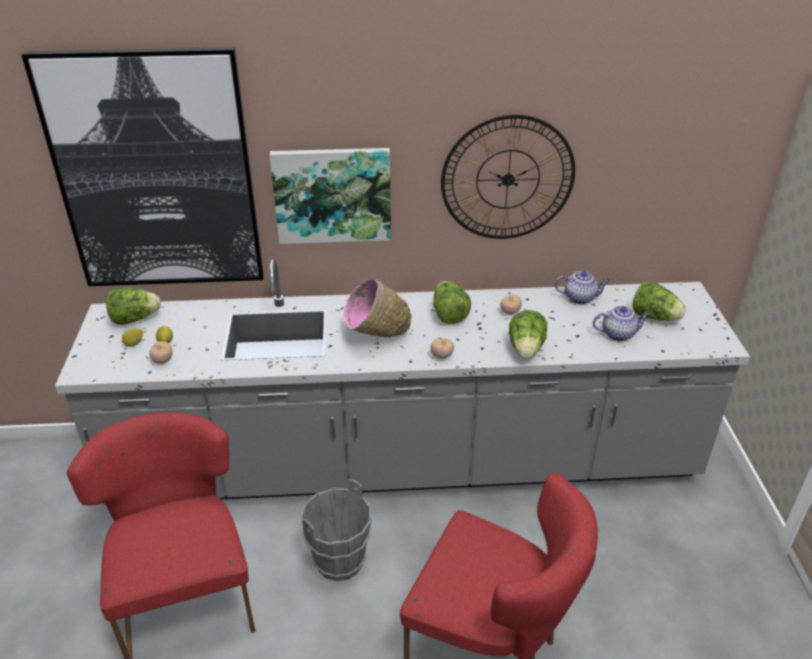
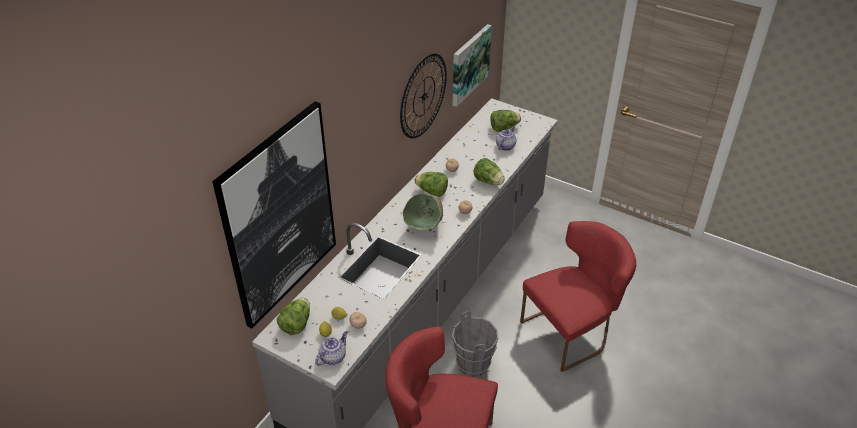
camera: 55 degrees left, 5 degrees up
(332, 195) = (358, 162): picture -> picture (469, 64)
(376, 338) = (425, 228): pink bowl -> green bowl
(580, 298) = (465, 141): teapot -> teapot (333, 357)

